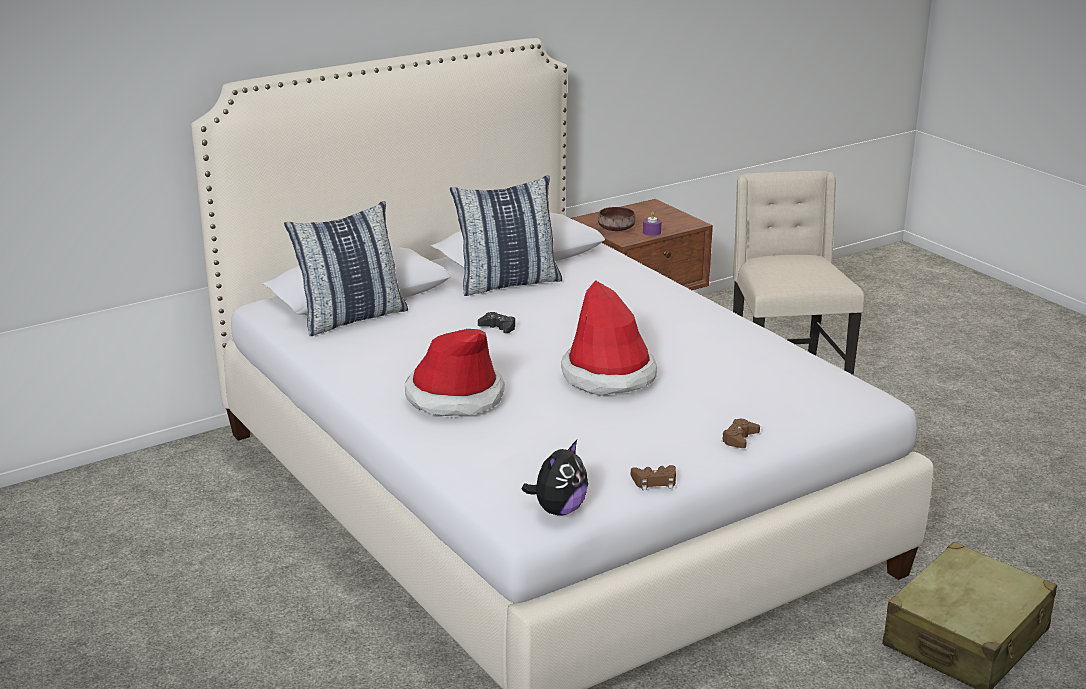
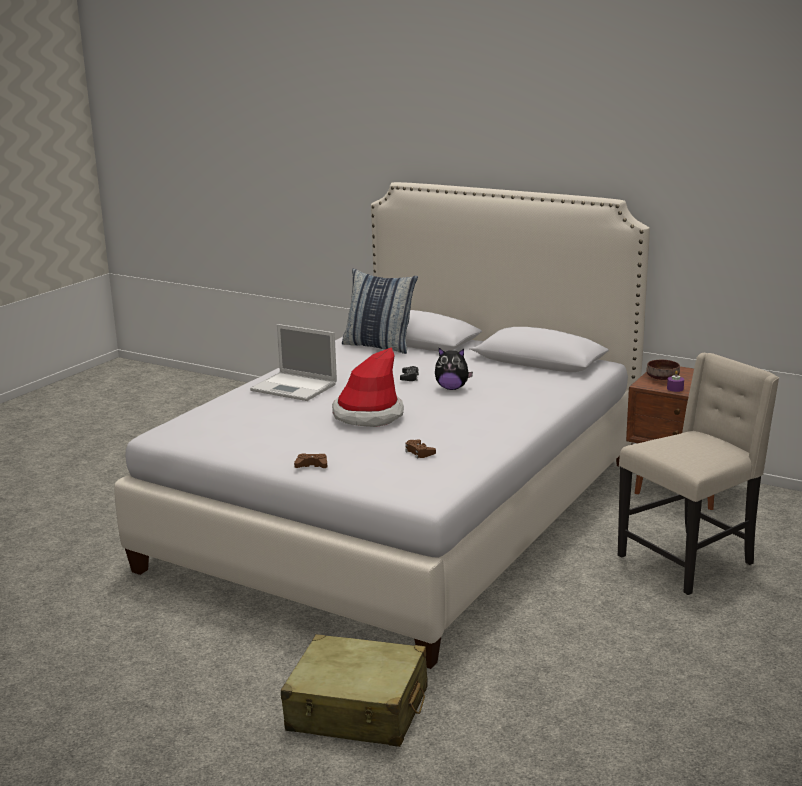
camera: 65 degrees right, 5 degrees down
(454, 396) = (295, 387): hat -> laptop
(507, 283) = (486, 366): pillow -> none
(558, 510) = (176, 438): plush toy -> plush toy (452, 388)
(654, 481) = (228, 453): brown game controller -> brown game controller (419, 452)

